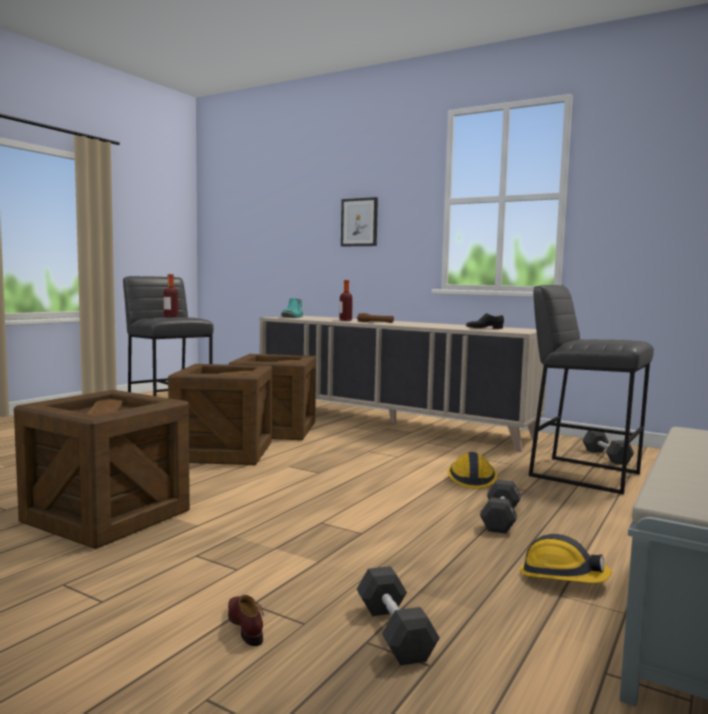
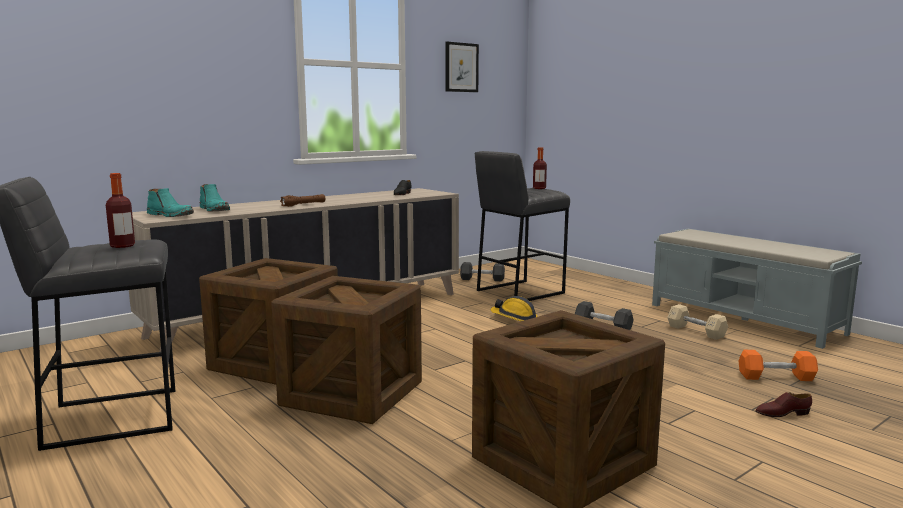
camera: 70 degrees left, 5 degrees up
(326, 318) = (215, 210): none -> turquoise boot
(345, 320) = (255, 208): bottle -> bottle (539, 188)
(359, 222) = (186, 77): picture -> picture (461, 67)
(394, 632) = (776, 377): black dumbbell -> orange dumbbell
(562, 577) = (696, 331): hard hat -> beige dumbbell

